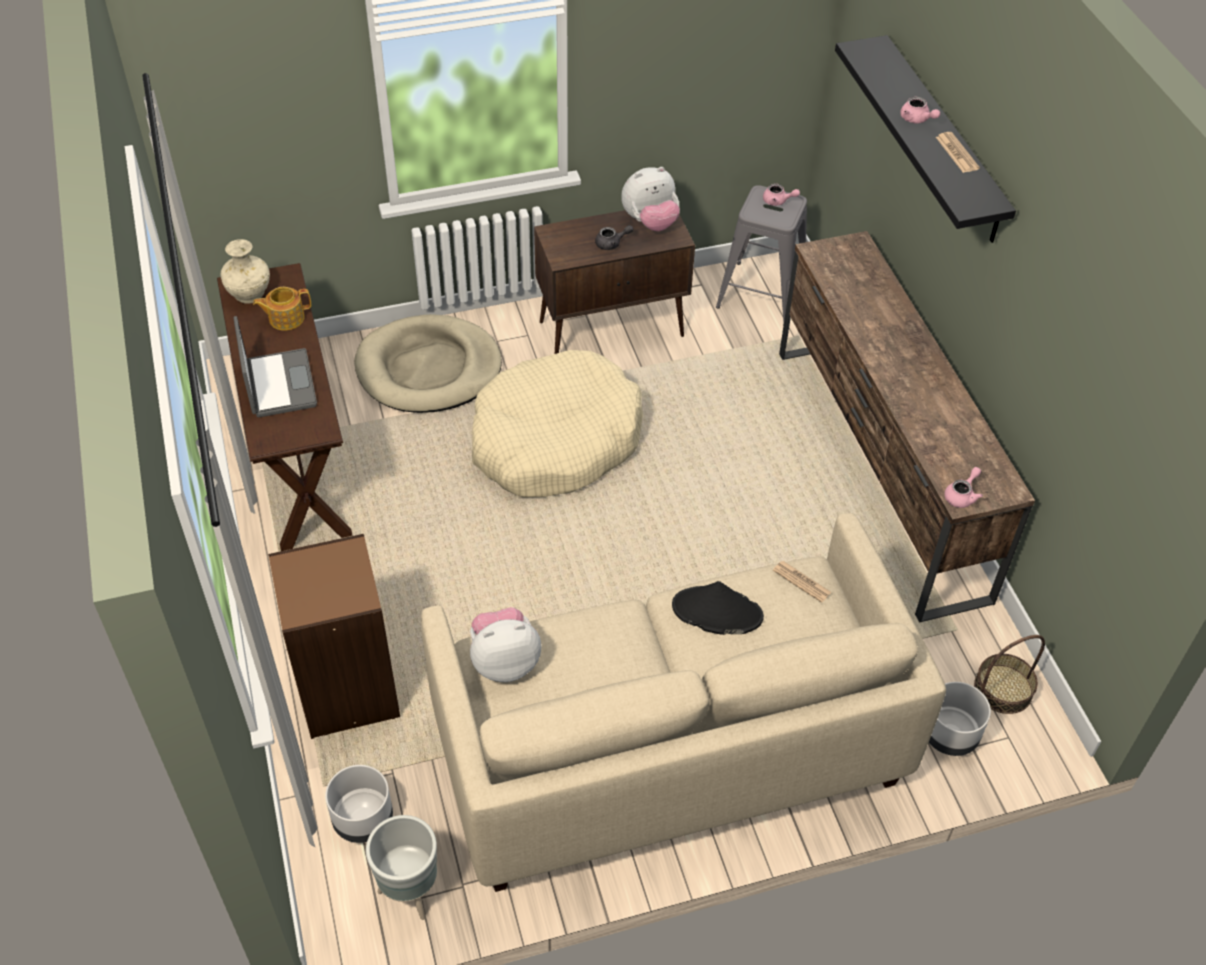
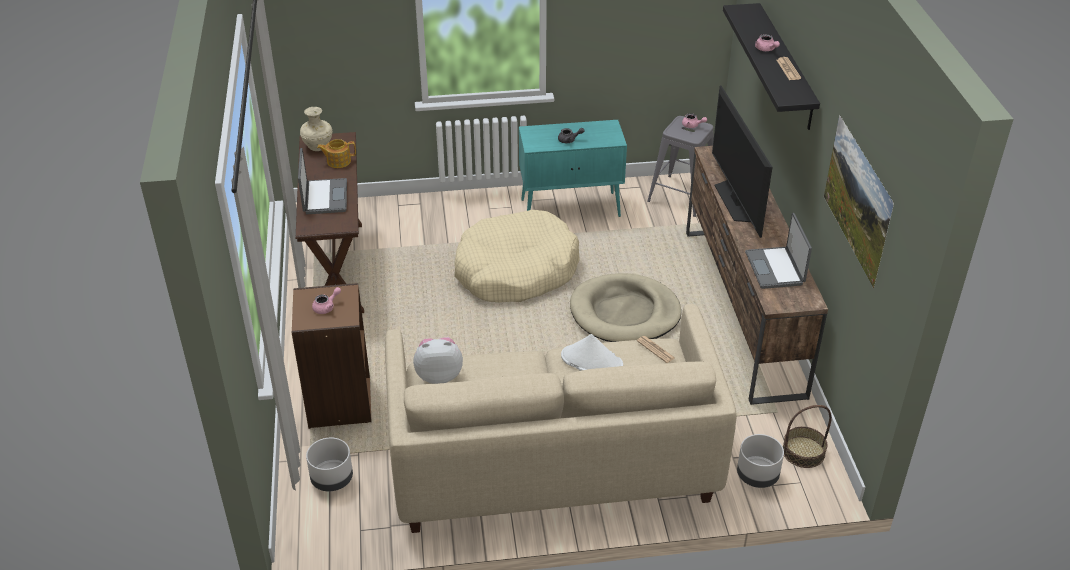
camera: 10 degrees right, 10 degrees down
(409, 893) = (353, 527): grey planter -> none
(428, 369) = (438, 221): beige dog bed -> beige dog bed (624, 313)
(613, 329) = (571, 208): brown cabinet -> turquoise cabinet
(650, 222) = (599, 130): plush toy -> none
(716, 612) = (591, 361): black hat -> white hat
(873, 332) = (736, 201): none -> television
(950, 440) = (775, 269): none -> laptop
(962, 495) = (776, 301): pink teapot -> pink teapot (326, 307)
(1082, 391) = (851, 220): none -> picture

